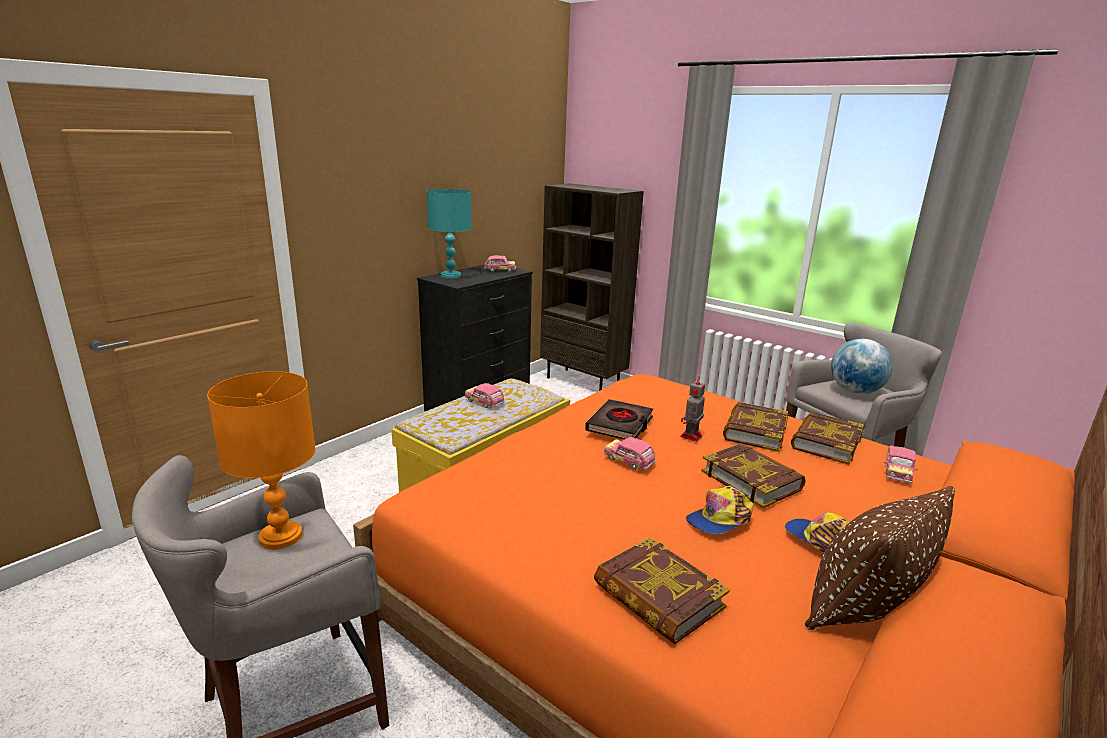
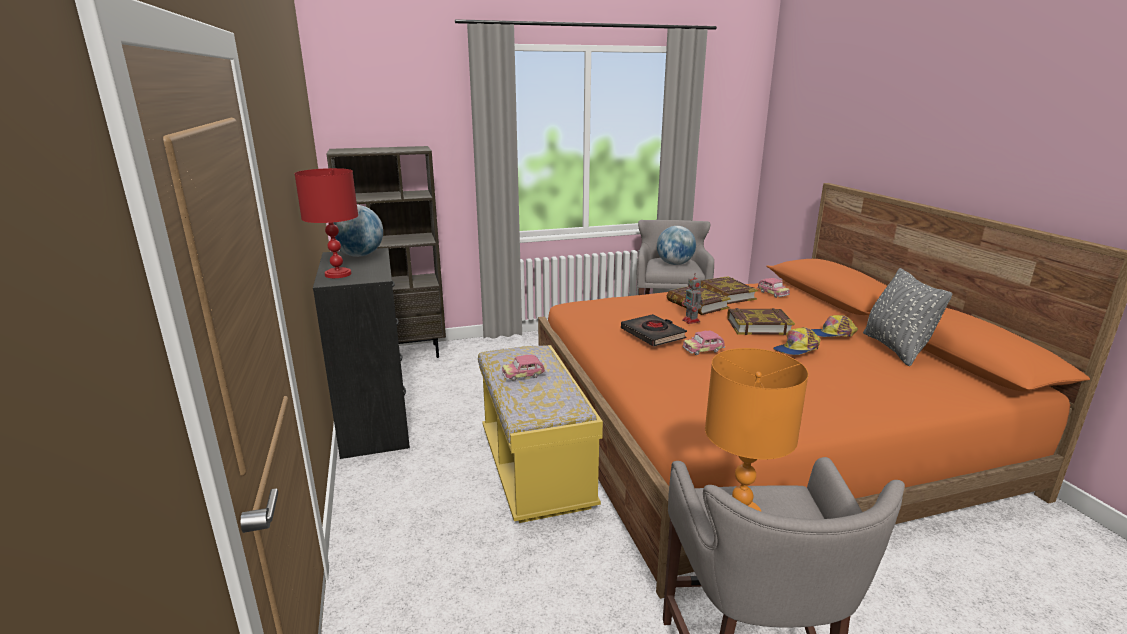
camera: 55 degrees left, 0 degrees up
(451, 275) = (338, 274): turquoise table lamp -> red table lamp
(500, 270) = (359, 255): toy car -> globe
(658, 596) = (870, 392): book -> none
(719, 519) = (796, 349): cap -> cap turned 60 degrees clockwise
(863, 609) = (895, 349): brown pillow -> grey pillow

